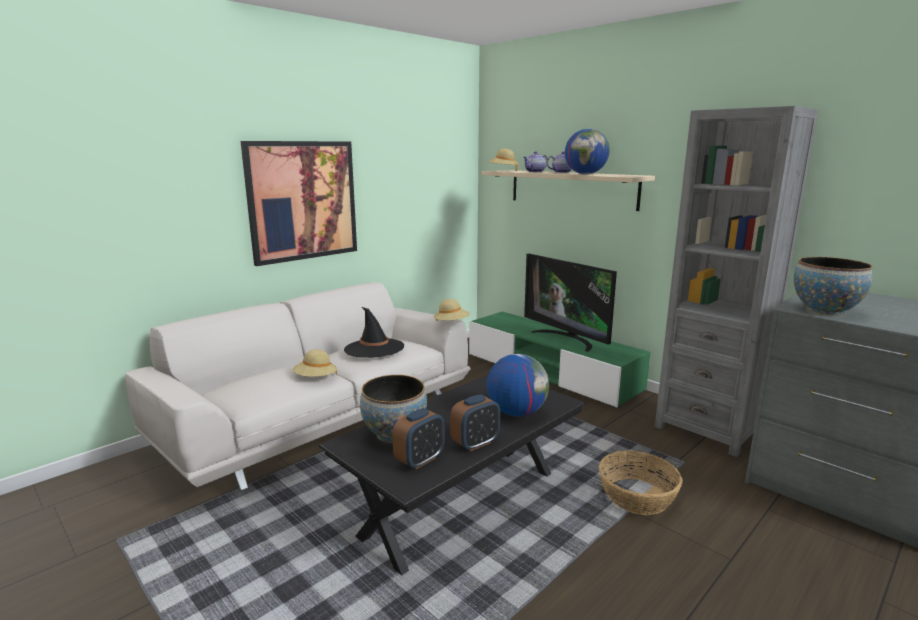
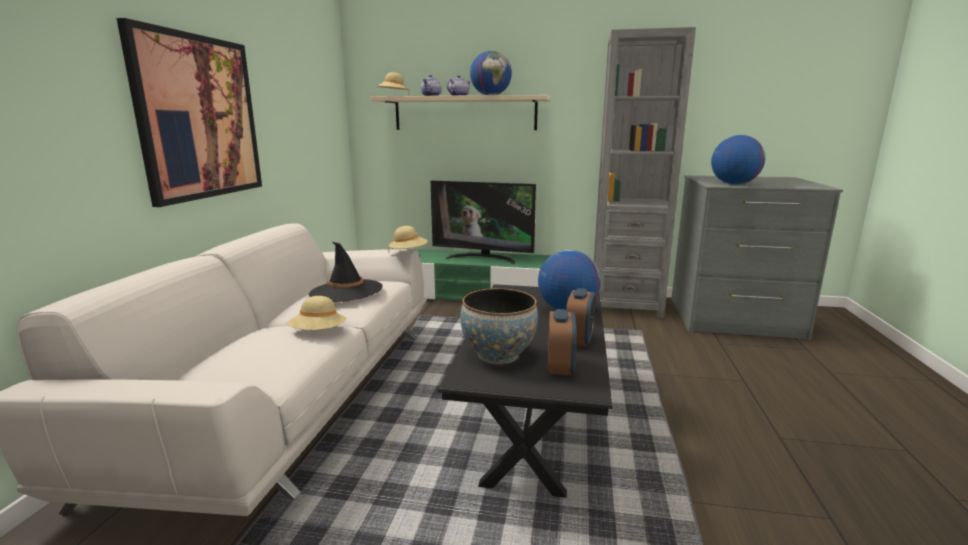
camera: 35 degrees left, 0 degrees up
(636, 496) = (644, 363): basket -> none
(824, 311) = (734, 184): bowl -> globe

